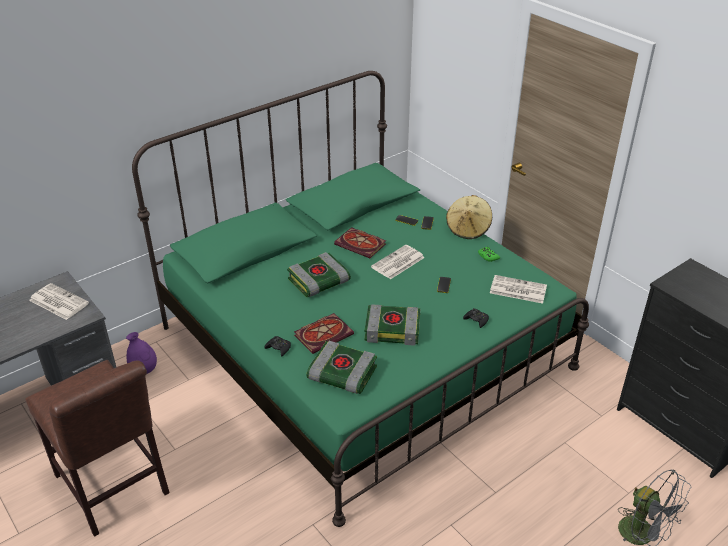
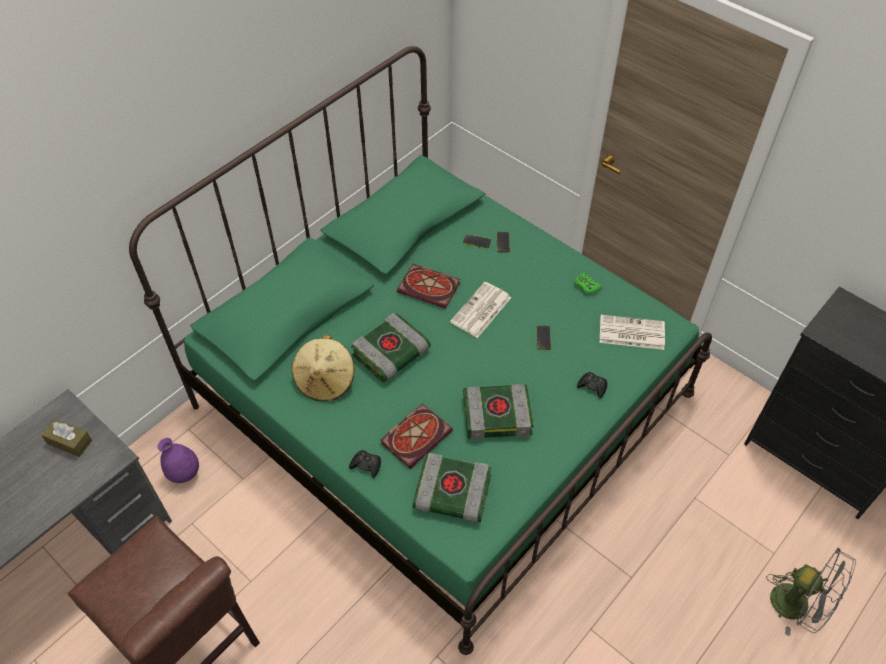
camera: 10 degrees left, 15 degrees up
(58, 302) = (69, 442): newspaper -> brown tissue box
(468, 229) = (554, 245): beige hat -> beige hat (325, 380)

